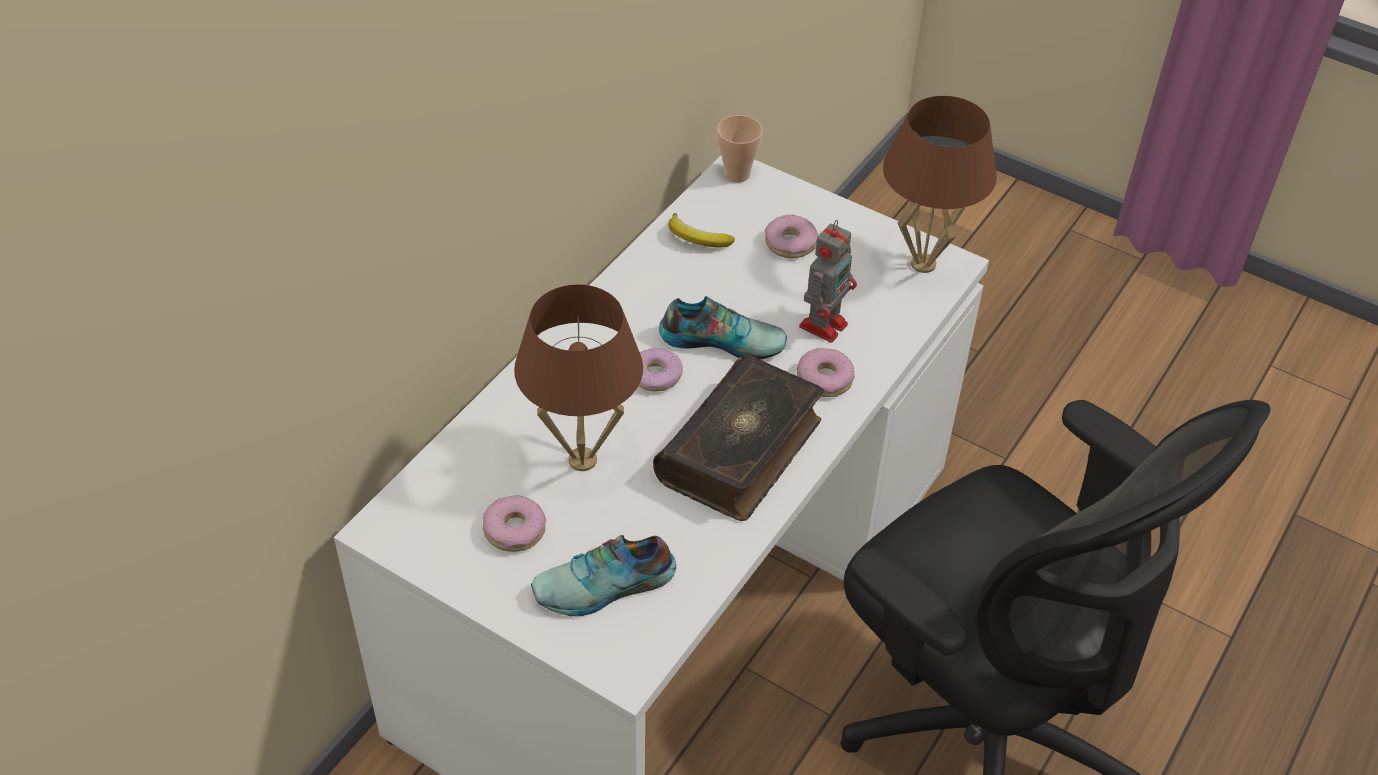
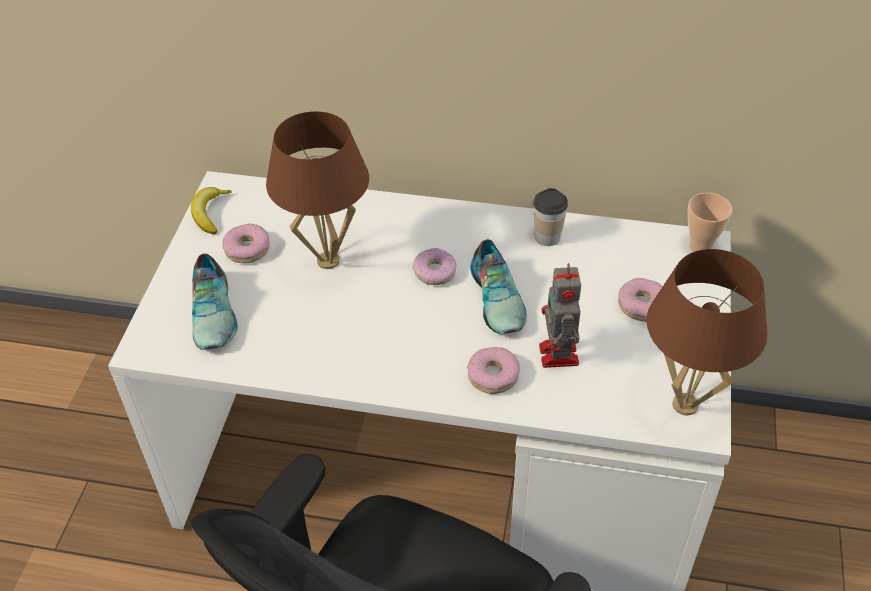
camera: 70 degrees right, 0 degrees up
(606, 587) = (215, 312): shoe -> shoe turned 150 degrees counterclockwise
(657, 272) = (547, 237): none -> cup
(697, 239) = (603, 247): banana -> banana (210, 213)
(742, 451) = (383, 347): book -> none
(824, 324) = (559, 356): toy robot -> toy robot turned 75 degrees clockwise

